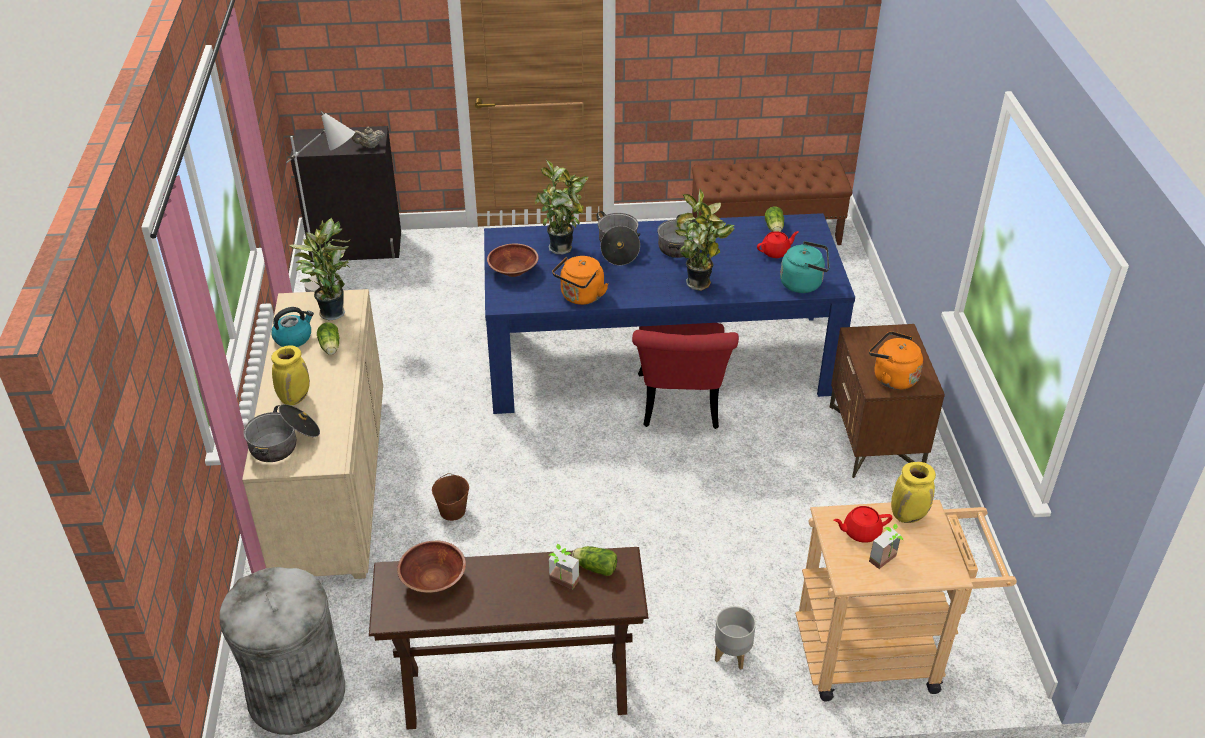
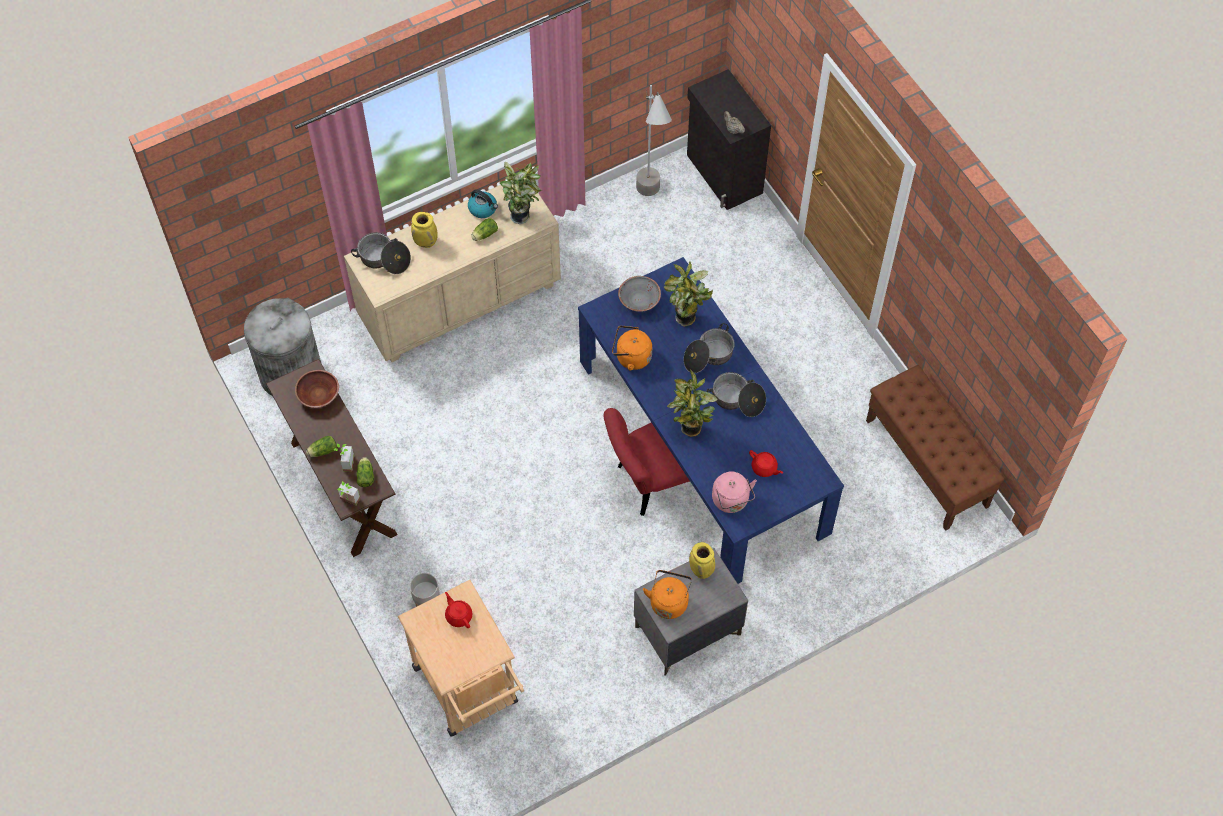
camera: 65 degrees right, 20 degrees up
(452, 511) = (472, 383): brown bucket -> none
(513, 271) = (639, 300): brown bowl -> grey bowl
(774, 228) = (798, 456): lettuce -> lettuce (322, 451)
(804, 283) = (731, 501): turquoise kettle -> pink kettle
(875, 440) = (687, 631): brown nightstand -> grey nightstand
(887, 562) = (438, 638): potted plant -> potted plant (348, 501)
(908, 515) = (488, 640): yellow vase -> yellow vase (702, 571)

